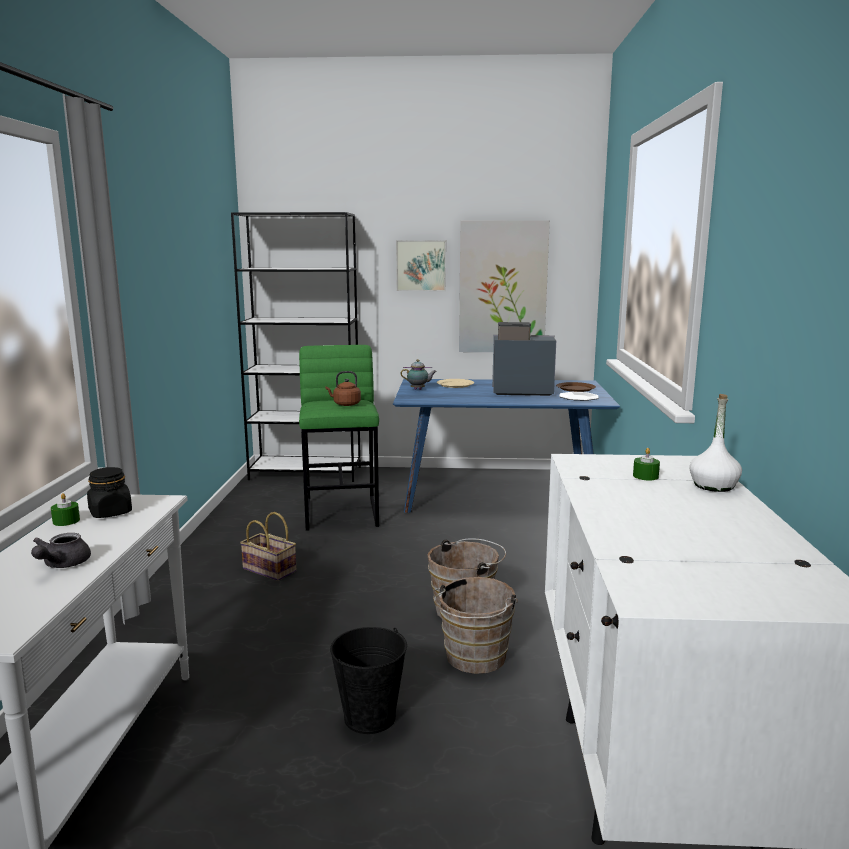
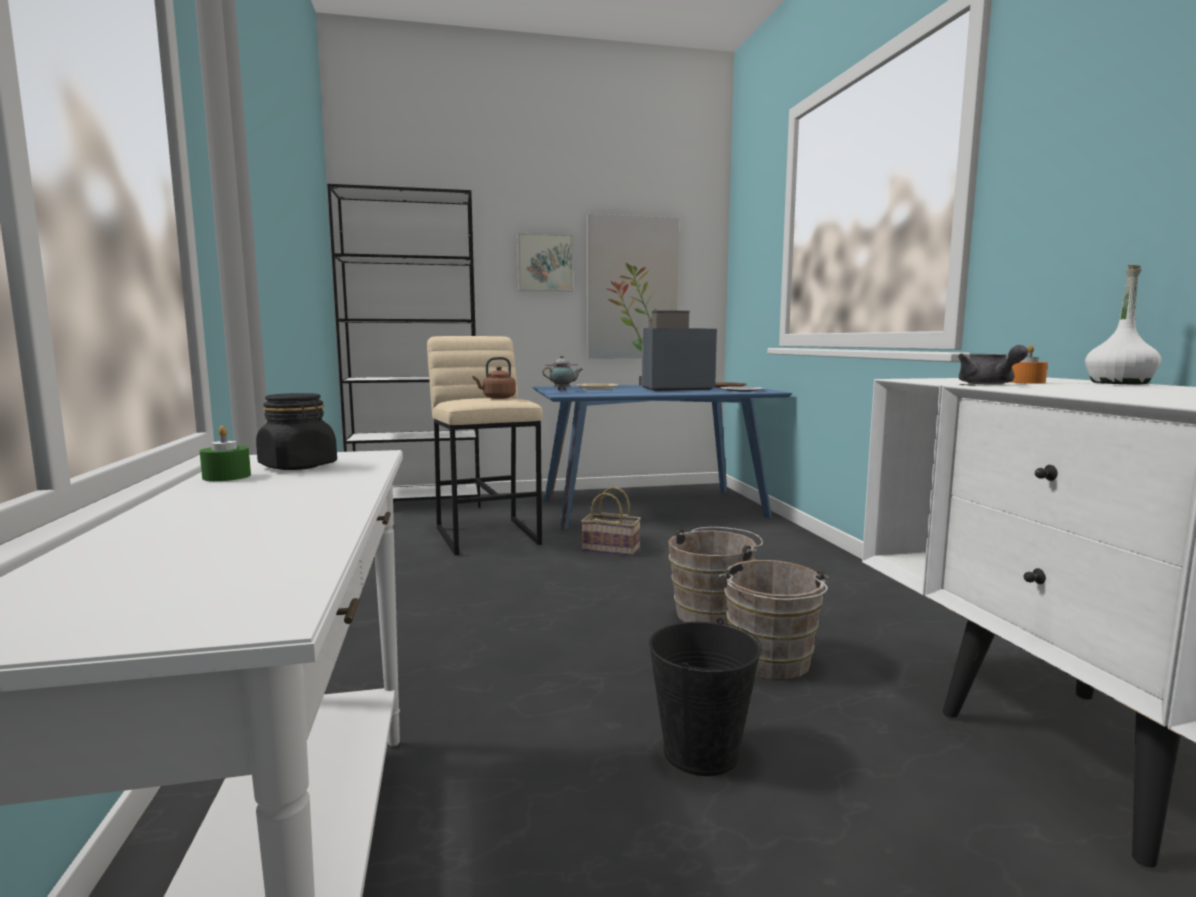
camera: 15 degrees left, 5 degrees down
(62, 565) = (276, 515): grey teapot -> grey teapot (989, 384)
(271, 570) = (437, 598): basket -> basket (612, 549)
(341, 512) = (486, 535): green stool -> beige stool
(645, 476) = (1027, 382): green candle -> orange candle

